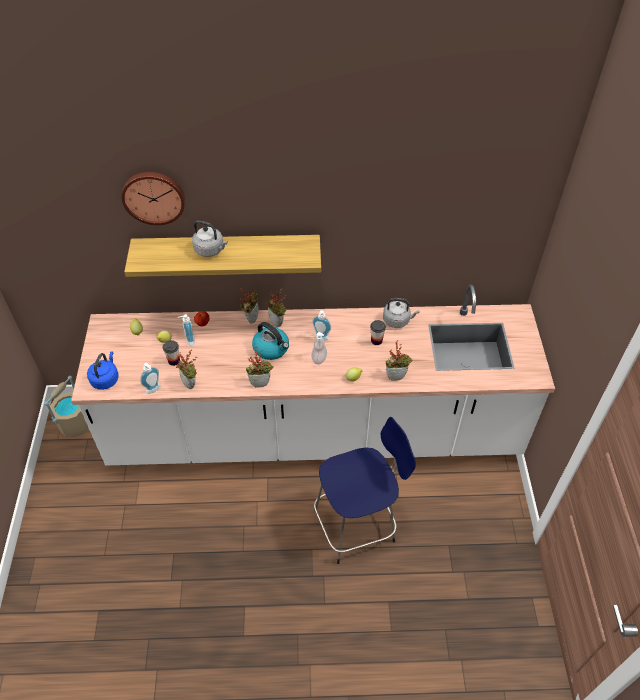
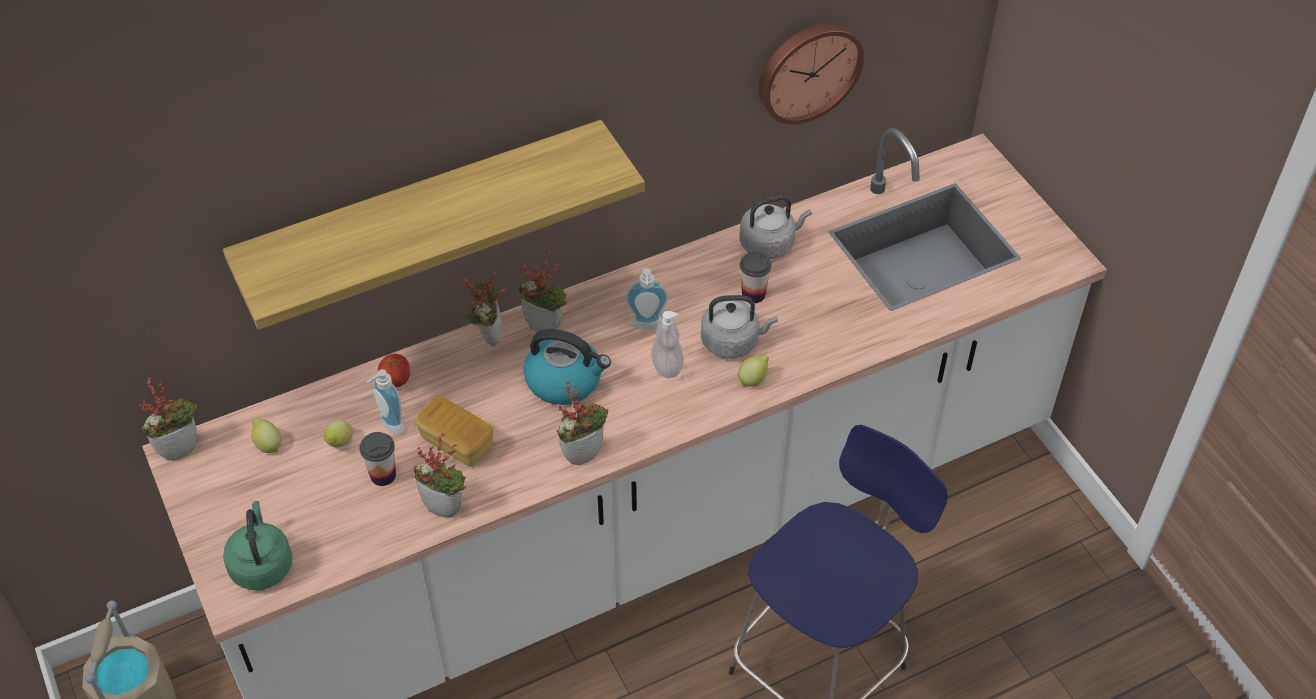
camera: 25 degrees left, 0 degrees up
(106, 379) = (262, 564): blue kettle -> green kettle
(154, 196) = (269, 142): wall clock -> wall clock (807, 70)
(154, 390) = (379, 547): soap dispenser -> none
(210, 250) = (407, 218): grey kettle -> grey kettle (733, 342)
(211, 358) = (457, 442): none -> bread
(396, 375) = (827, 346): potted plant -> potted plant (180, 448)

